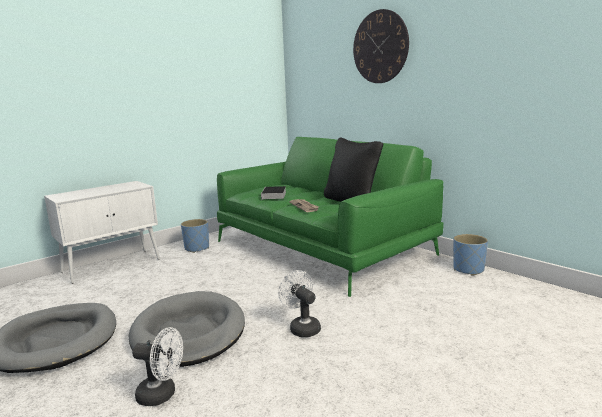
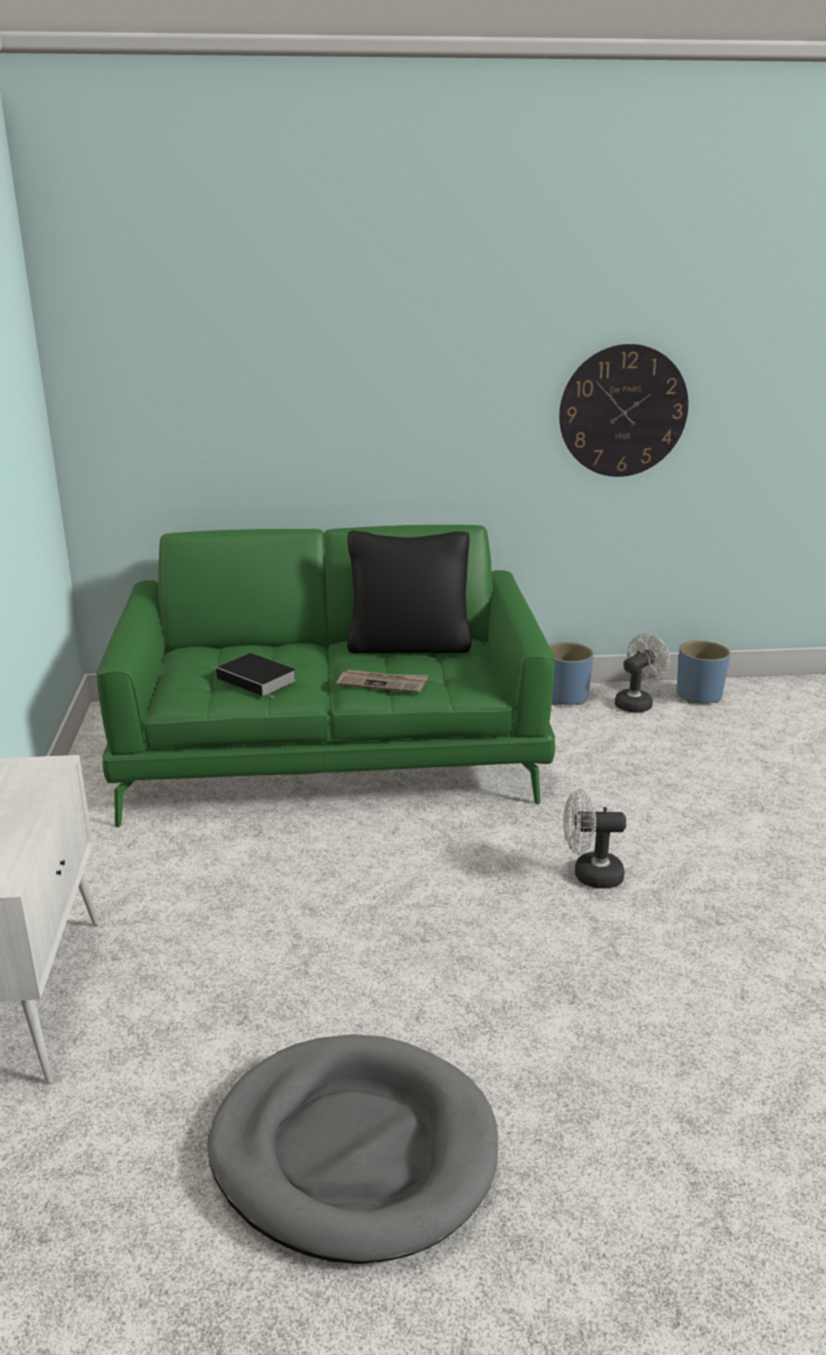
camera: 55 degrees left, 10 degrees up
(162, 395) = (666, 1056): white fan -> white fan (637, 703)
(189, 333) = (497, 979): grey dog bed -> none
(197, 248) = (113, 862): blue planter -> blue planter (699, 696)
(380, 47) = (352, 338): wall clock -> wall clock (623, 411)

